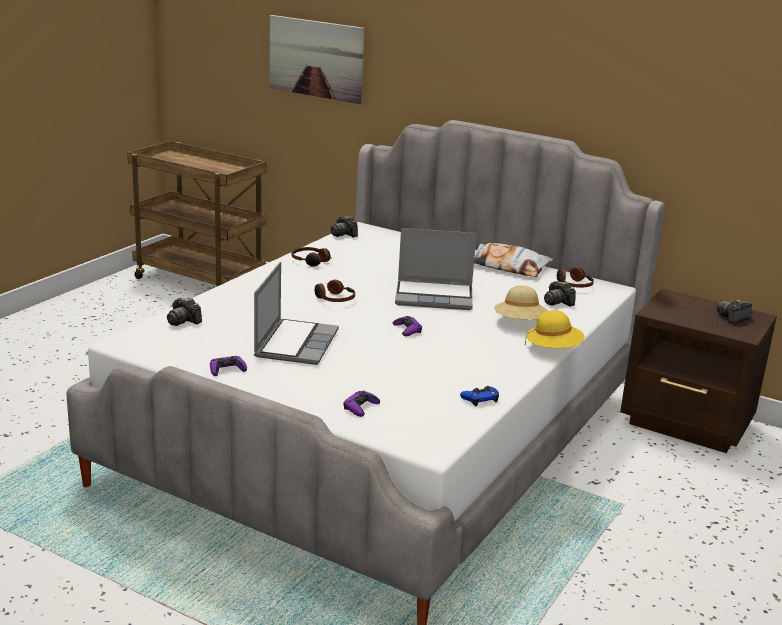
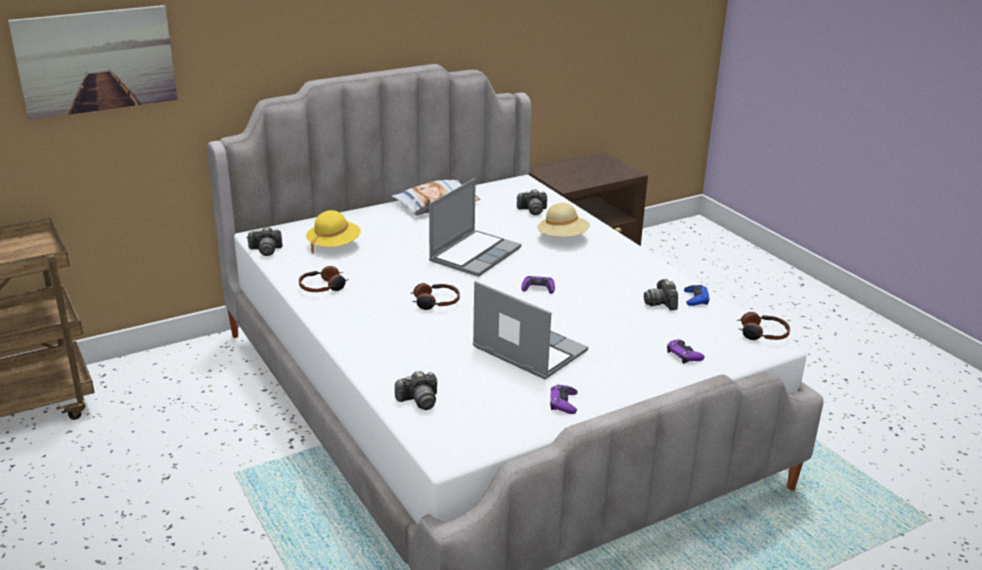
camera: 60 degrees left, 5 degrees up
(553, 349) = (623, 242): yellow hat -> yellow hat (334, 245)
(573, 284) = (501, 192): headphones -> headphones (762, 334)
(733, 318) = (598, 165): camera -> camera (661, 303)

